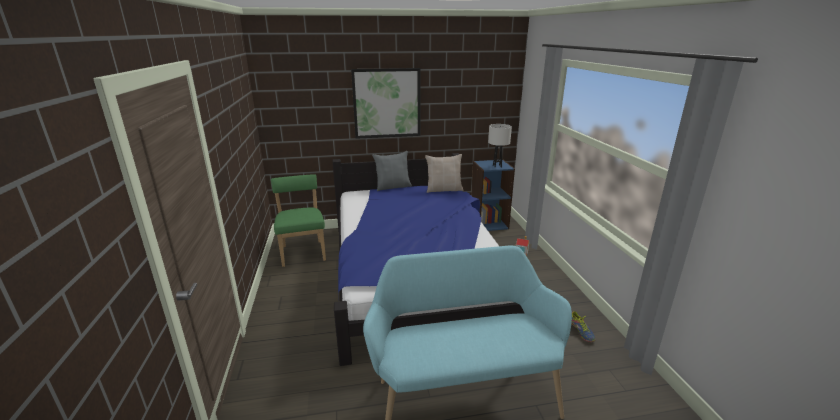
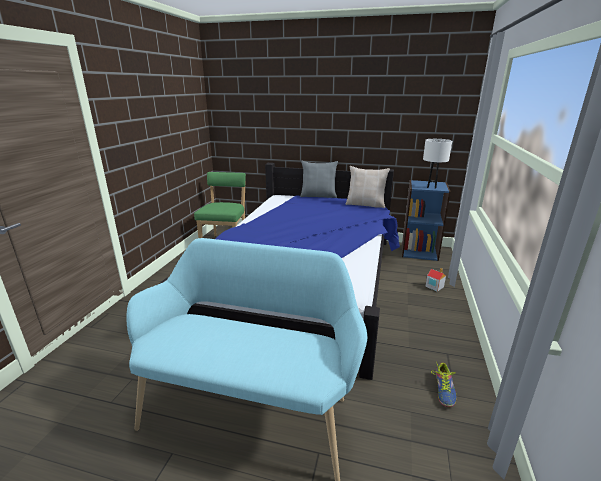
camera: 25 degrees right, 0 degrees up
(387, 103) = (321, 110): picture -> none

